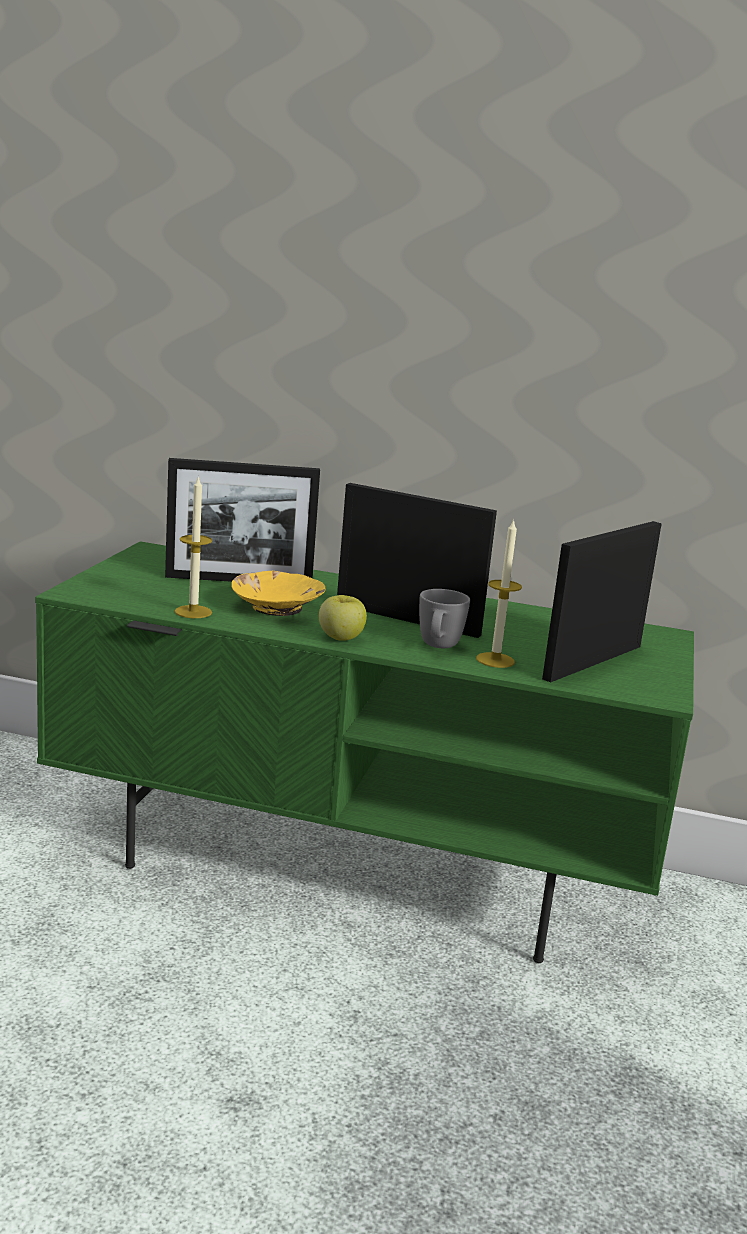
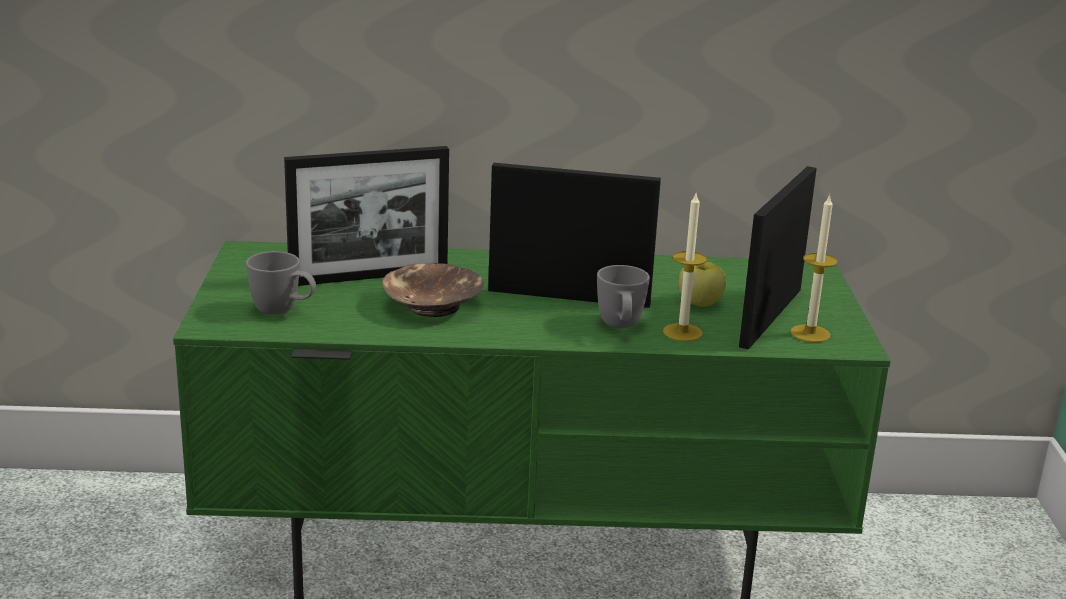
camera: 15 degrees left, 5 degrees up
(143, 592) = (283, 311): none -> grey mug
(193, 612) = (354, 327): candle -> candle (810, 333)
(277, 607) = (433, 305): yellow bowl -> brown bowl
(340, 637) = (521, 333): apple -> apple (699, 303)

